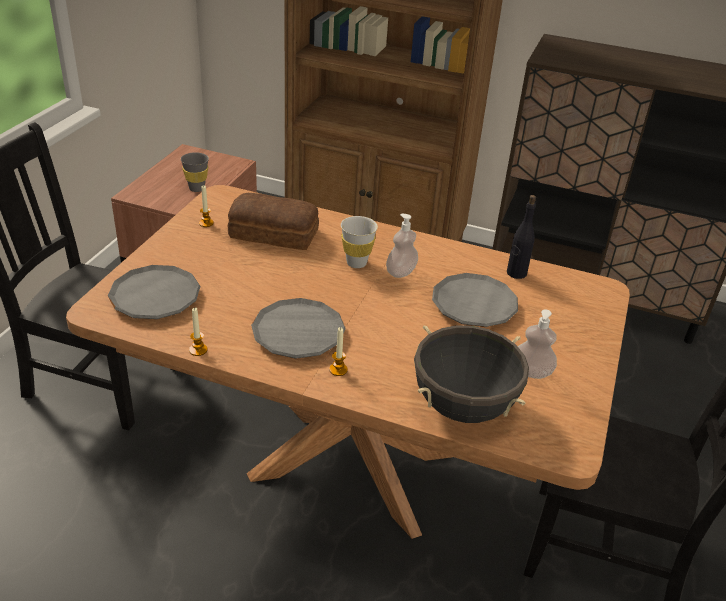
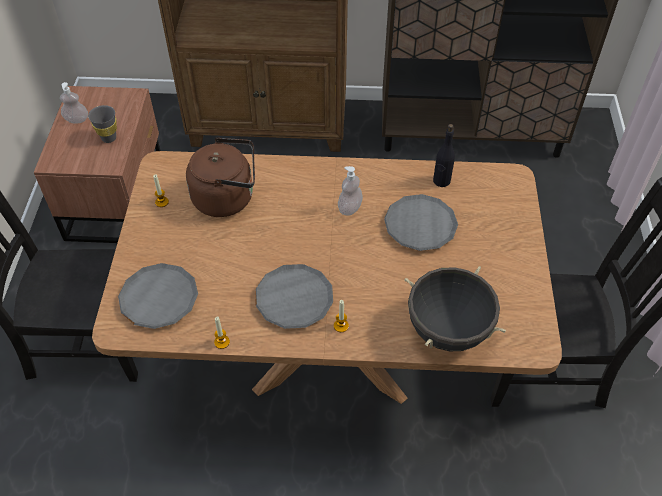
camera: 15 degrees left, 15 degrees up
(274, 234) = (227, 197): bread -> brown kettle
(356, 263) = (309, 209): white cup -> none
(531, 372) = (486, 280): soap dispenser -> soap dispenser (77, 120)

